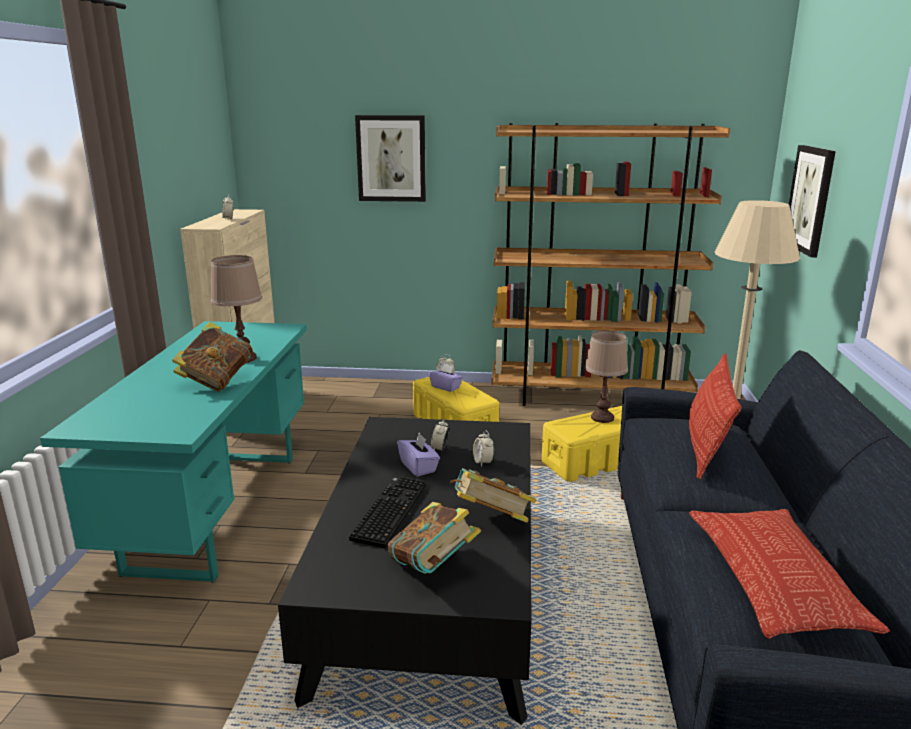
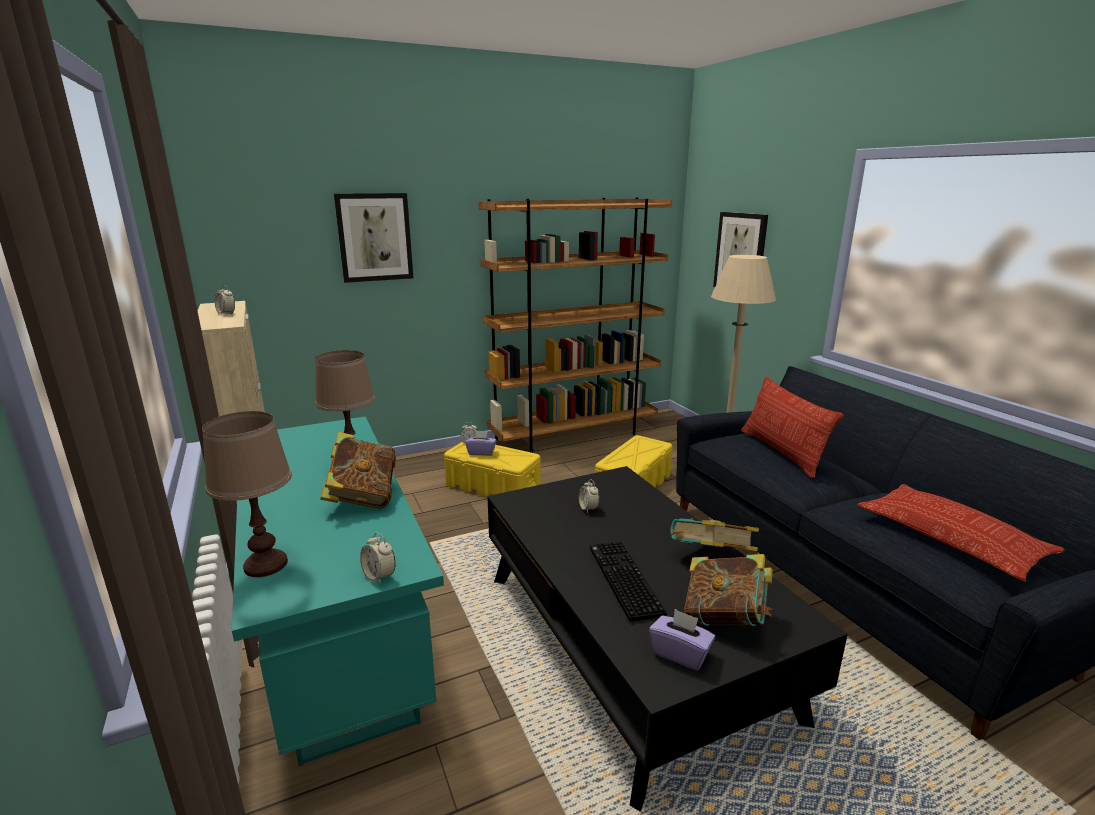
camera: 30 degrees left, 0 degrees up
(419, 467) = (593, 530): purple tissue box -> purple tissue box (680, 653)
(483, 462) = (637, 510): alarm clock -> alarm clock (379, 576)
(602, 418) = (634, 449): brown table lamp -> brown table lamp (266, 565)

